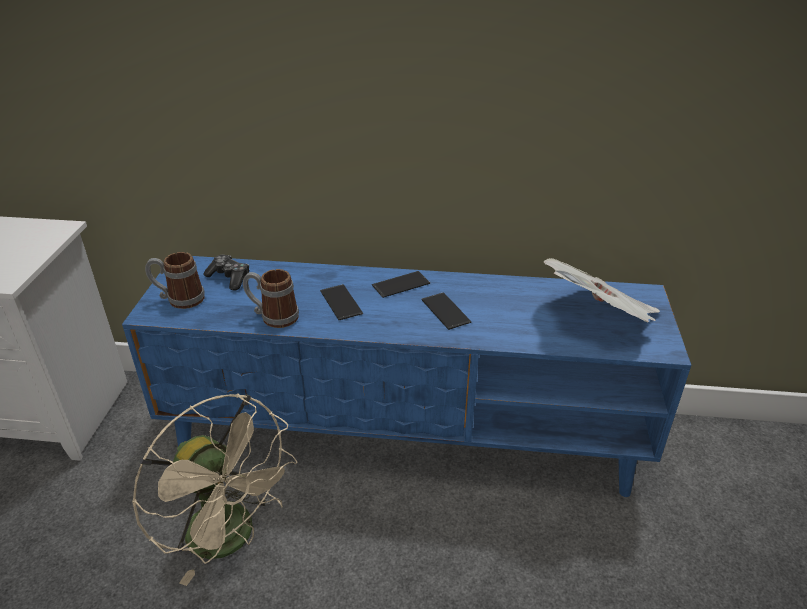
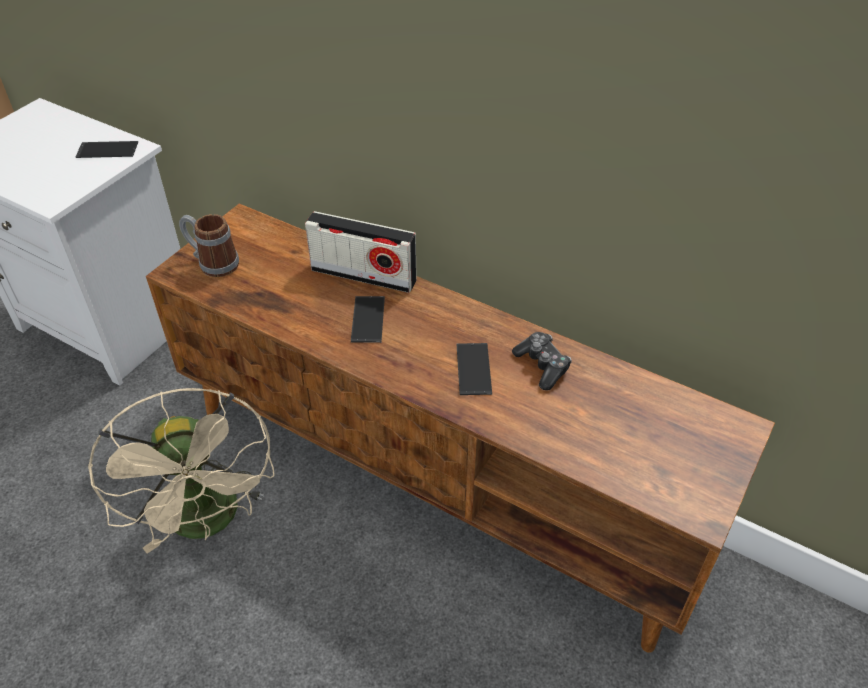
camera: 25 degrees right, 10 degrees up
(229, 278) = (275, 251): game controller -> game controller (542, 366)
(273, 316) = (289, 314): mug -> none
(315, 275) = (363, 275): none -> radio
(401, 284) = (447, 316): phone -> phone (107, 150)
(405, 437) = (436, 478): blue tv stand -> brown tv stand
(600, 317) = (653, 440): newspaper -> none

